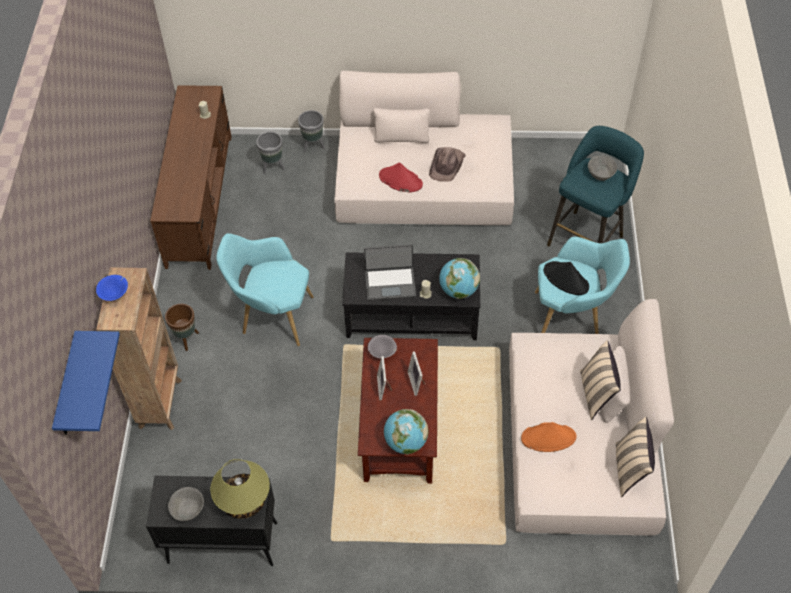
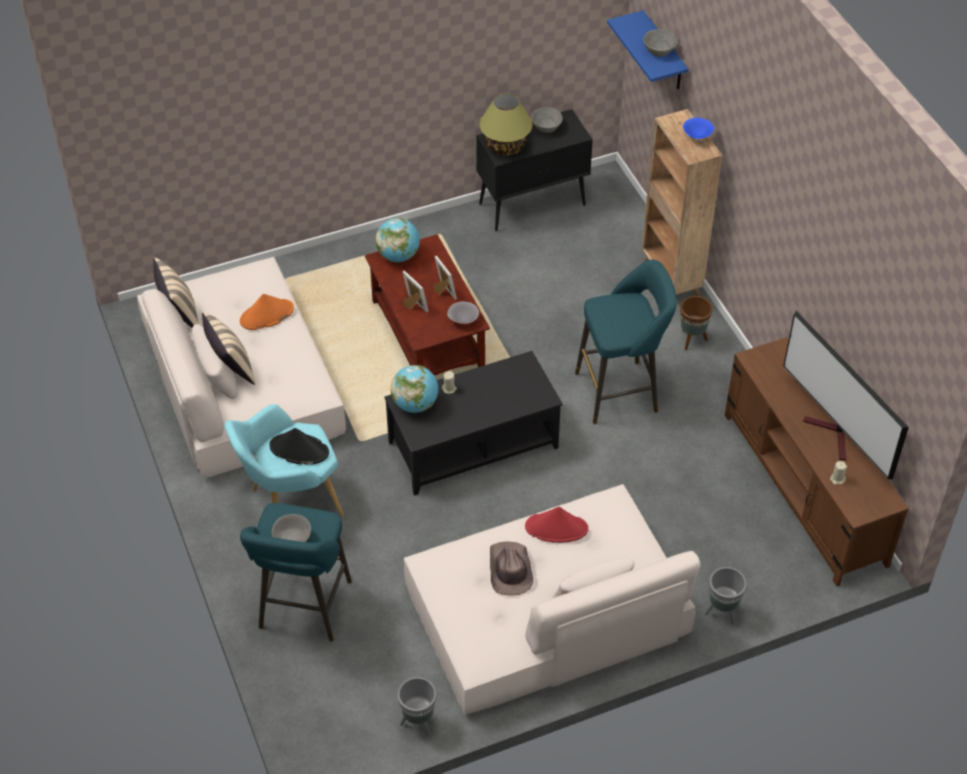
camera: 155 degrees right, 5 degrees down
(83, 362) = (659, 51): none -> grey bowl
(182, 141) = (834, 435): none -> television
(272, 316) = (621, 391): turquoise armchair -> turquoise stool
(273, 167) = (750, 563): grey planter -> grey planter (418, 723)
(390, 283) = (493, 387): laptop -> none

